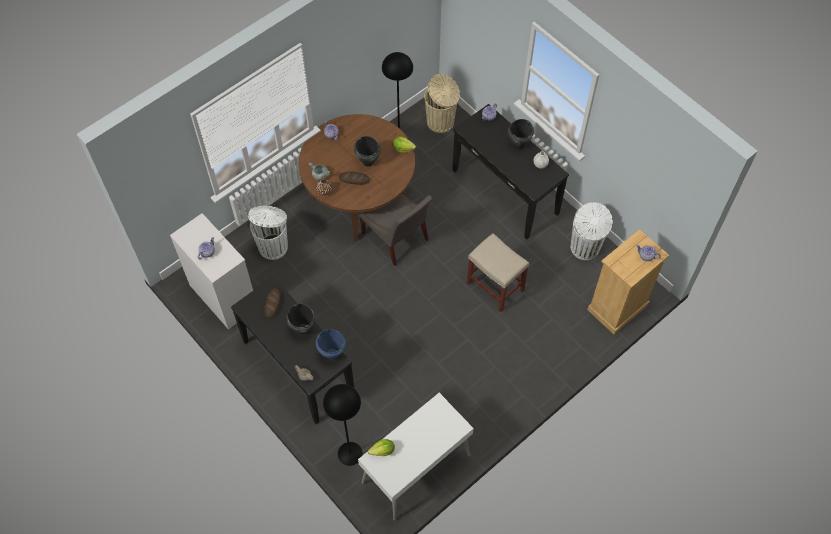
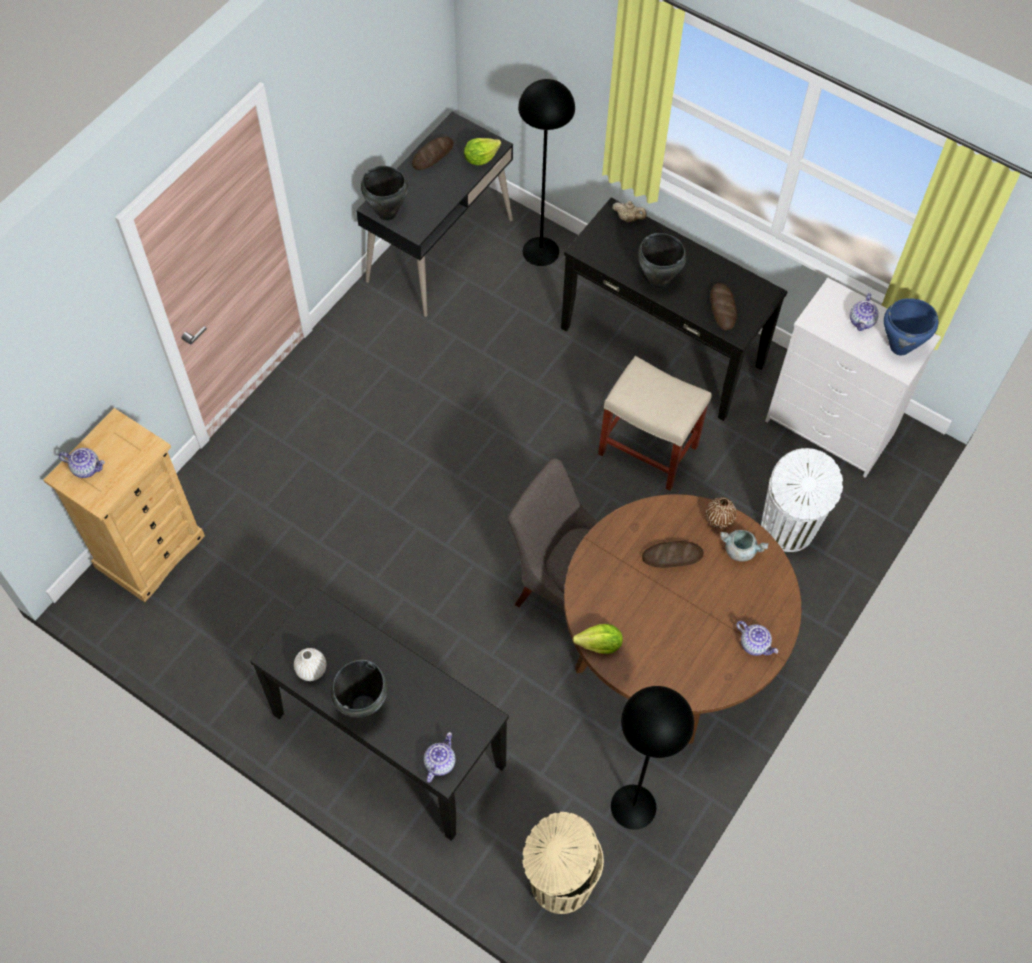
camera: 165 degrees right, 0 degrees up
(332, 353) = (598, 256): blue cooking pot -> blue cooking pot (900, 347)
(368, 162) = (659, 599): black cooking pot -> black cooking pot (387, 214)
(414, 461) = (433, 155): none -> bread
(416, 469) = (439, 250): white desk -> black desk
(494, 286) = (375, 542): beige stool -> beige stool (649, 450)
(585, 248) = (216, 651): white trash can -> none

